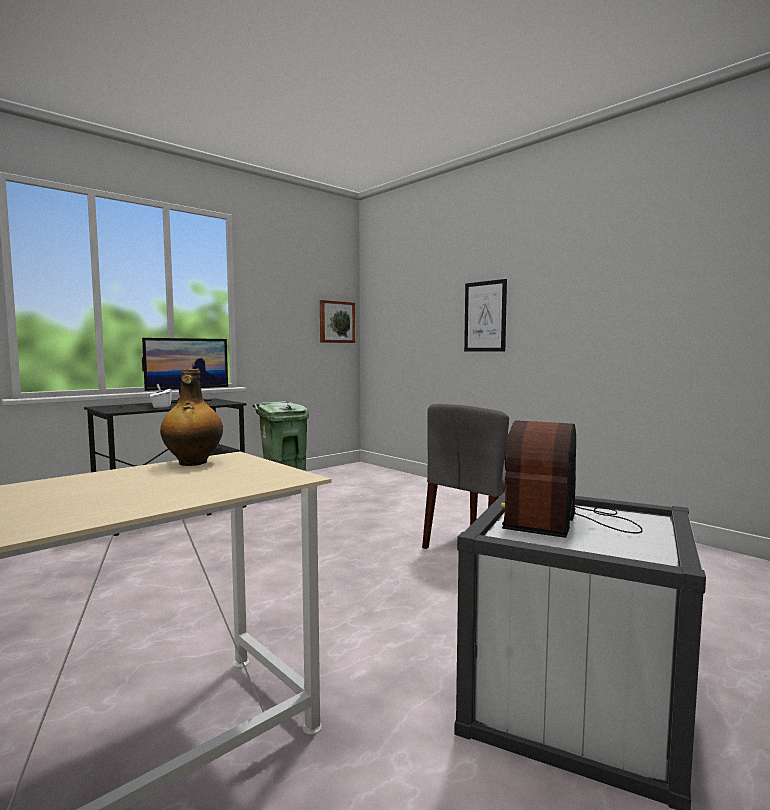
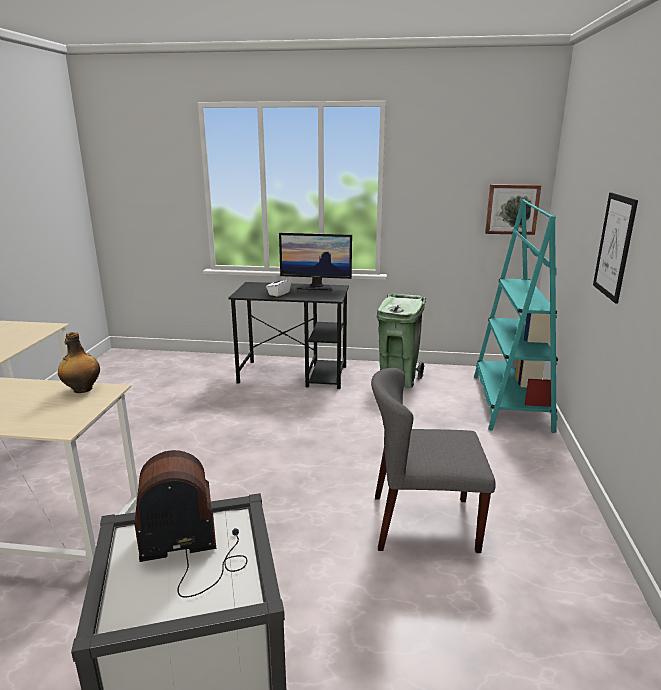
camera: 50 degrees right, 15 degrees up
(389, 478) = (510, 402): none -> turquoise bookcase

